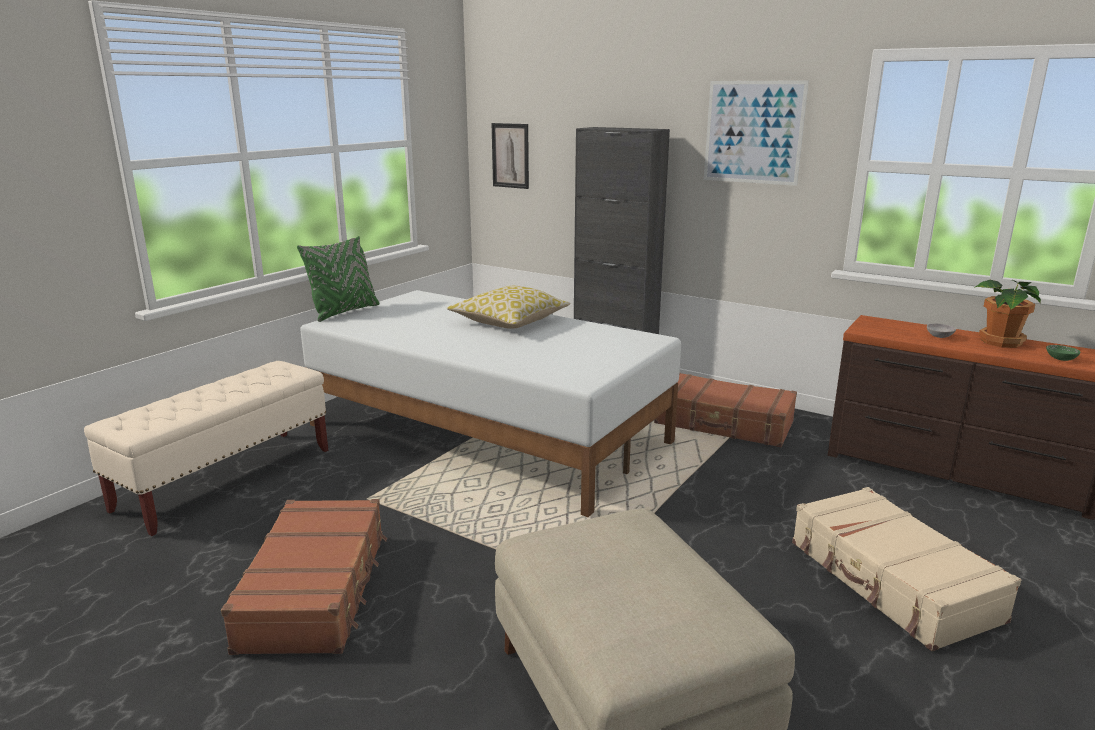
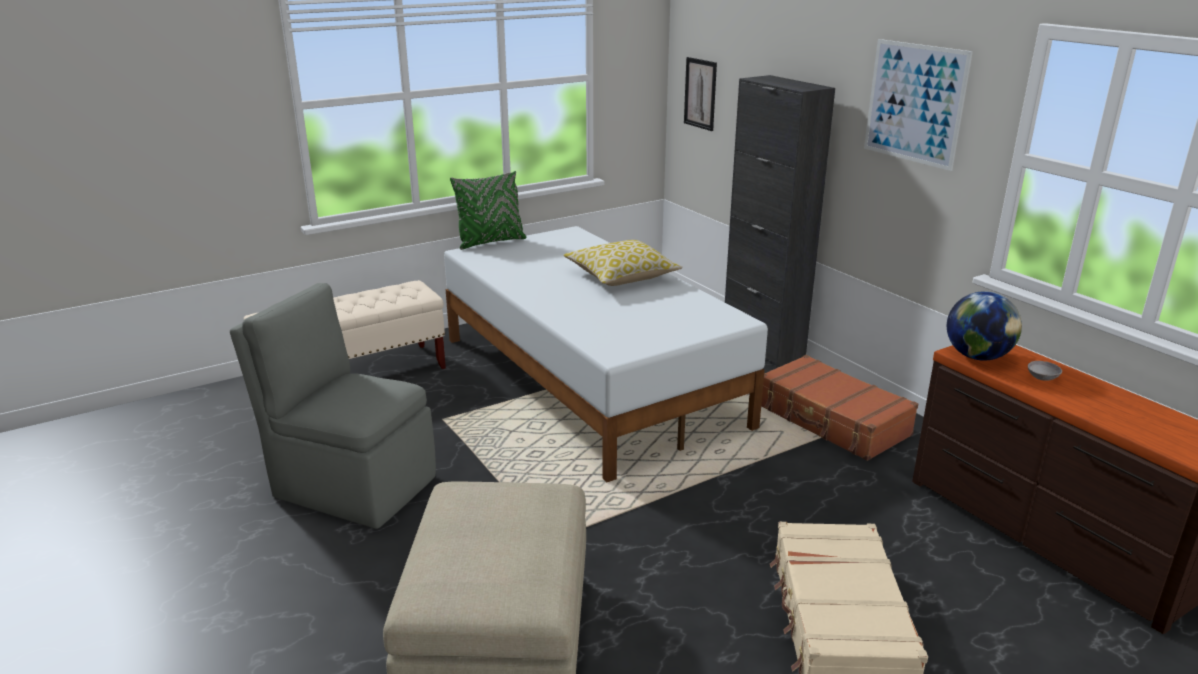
camera: 25 degrees right, 5 degrees up
(316, 590) = (352, 485): brown suitcase -> grey chair
(878, 330) = (977, 356): none -> globe
(999, 342) = (1110, 399): potted plant -> none
(1061, 359) = (1156, 436): green bowl -> none

